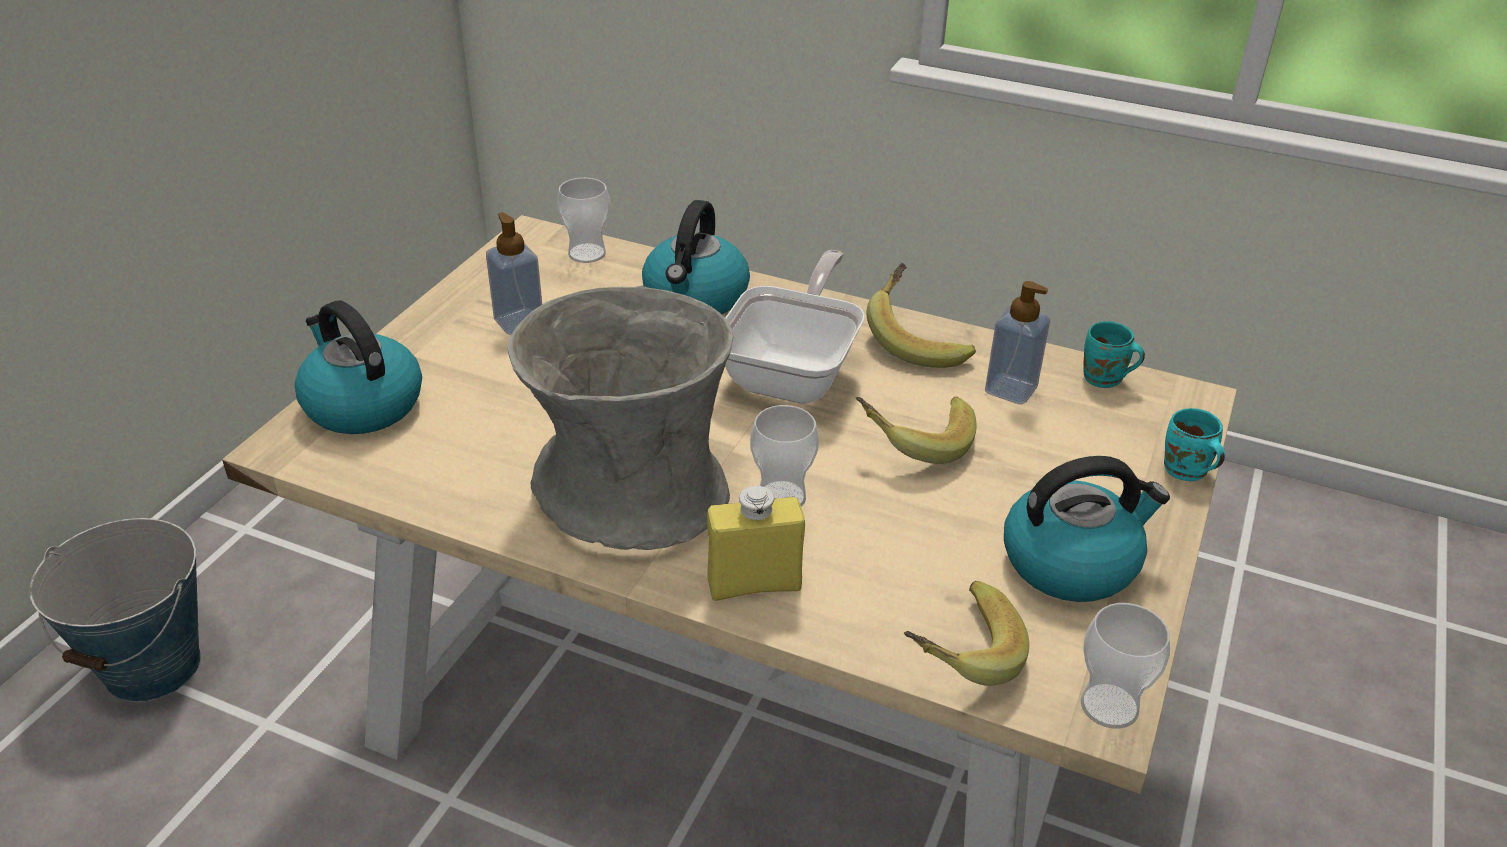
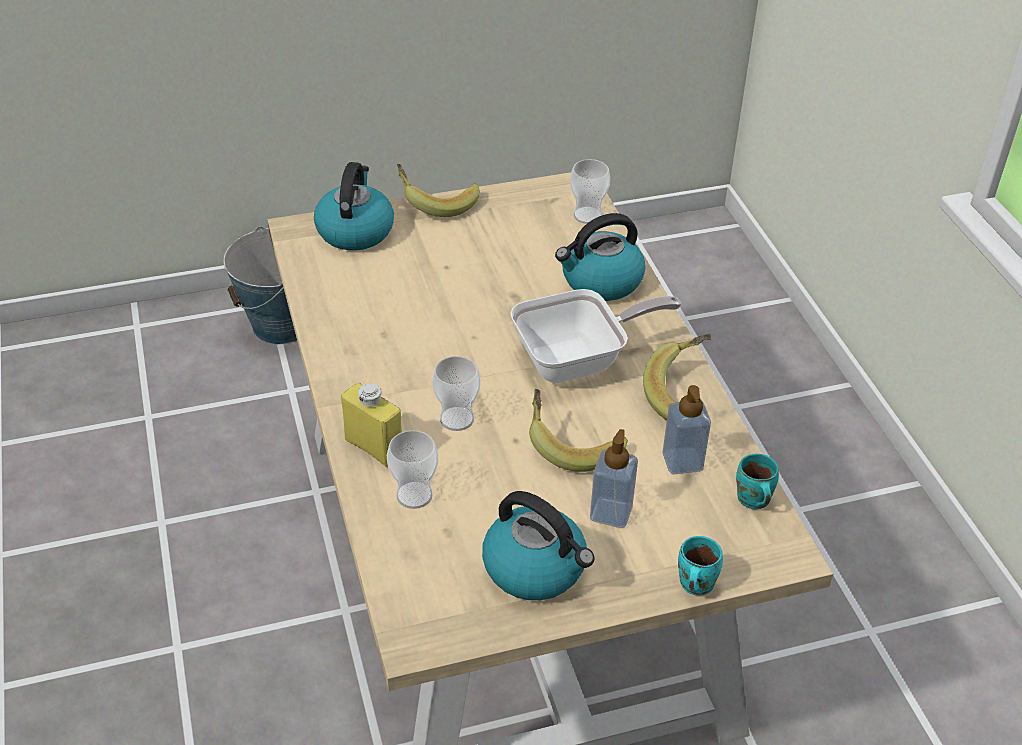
camera: 50 degrees right, 5 degrees up
(519, 322) = (488, 234): soap dispenser -> soap dispenser (611, 513)
(630, 489) = (397, 360): grey vase -> none
(956, 653) = (403, 554): banana -> banana (436, 202)
(1109, 706) = (425, 639): cup -> cup (414, 495)

